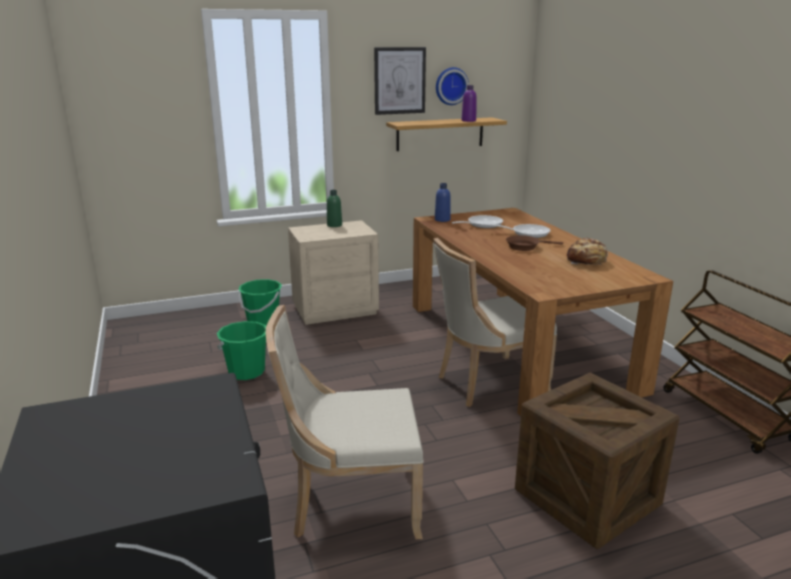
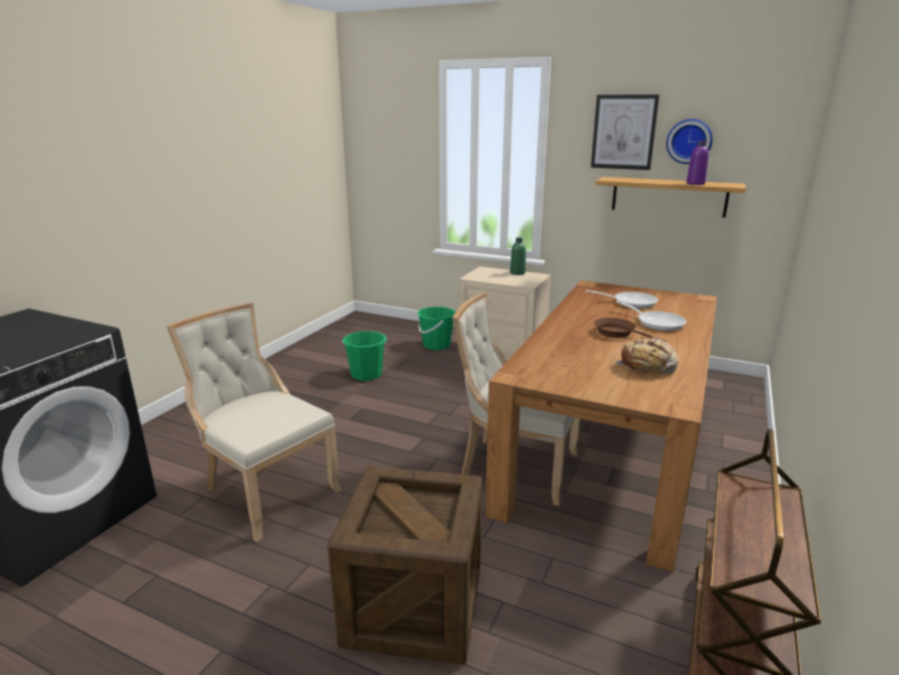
camera: 45 degrees right, 0 degrees up
(442, 220) = (601, 288): blue bottle -> none

